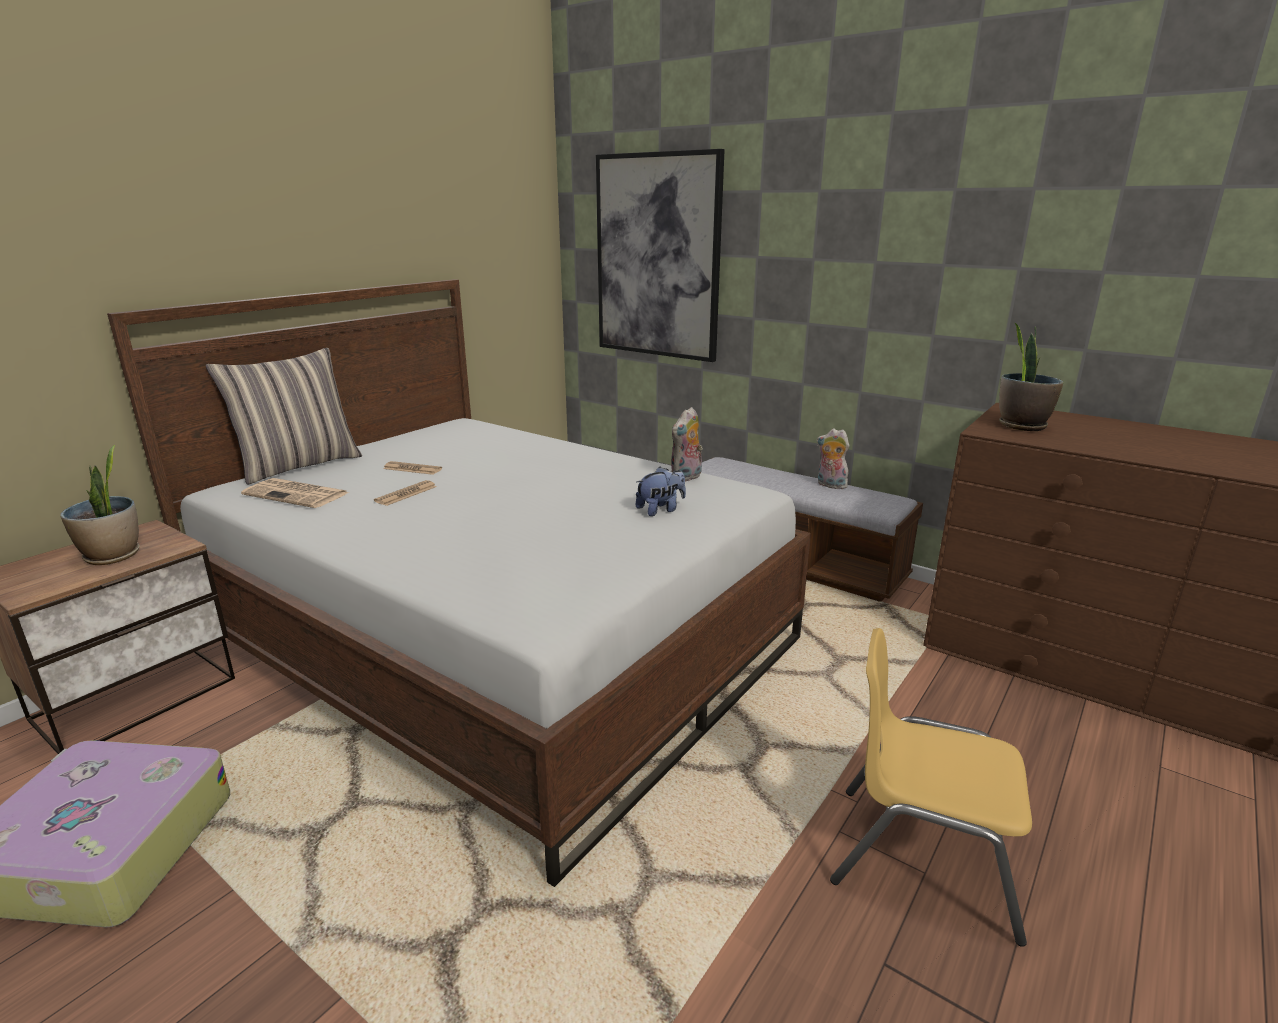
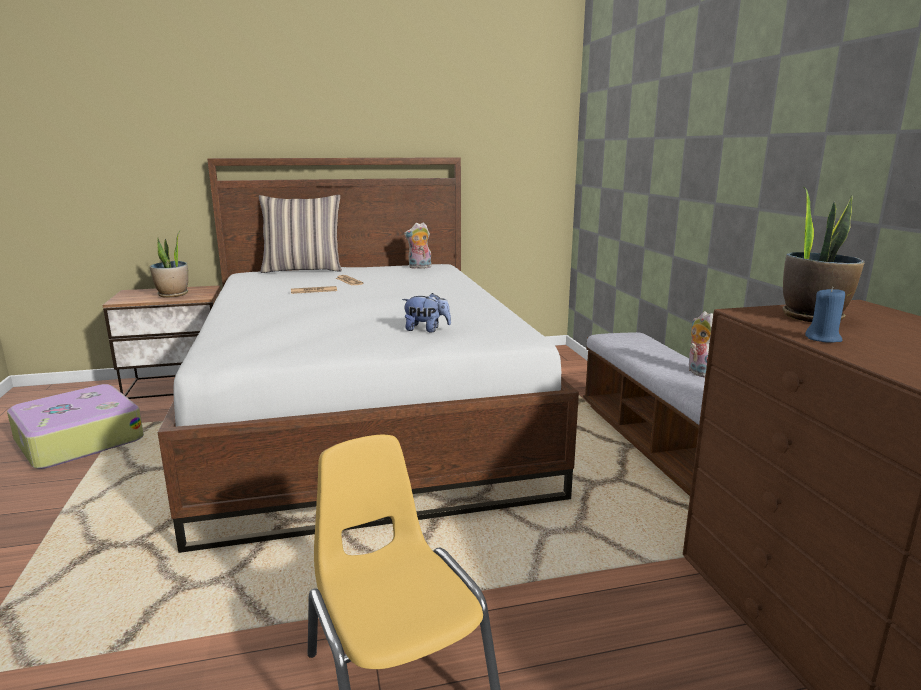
camera: 40 degrees right, 5 degrees down
(298, 494) = (269, 281): newspaper -> none
(657, 257) = (625, 143): picture -> none
(687, 478) = (497, 318): plush toy -> plush toy (419, 267)
(1074, 444) = (823, 339): none -> blue candle

